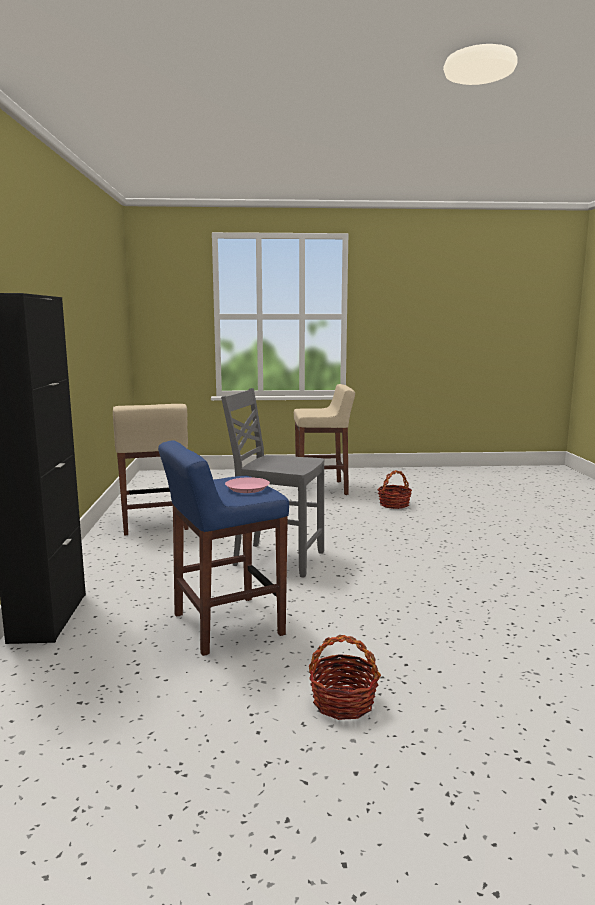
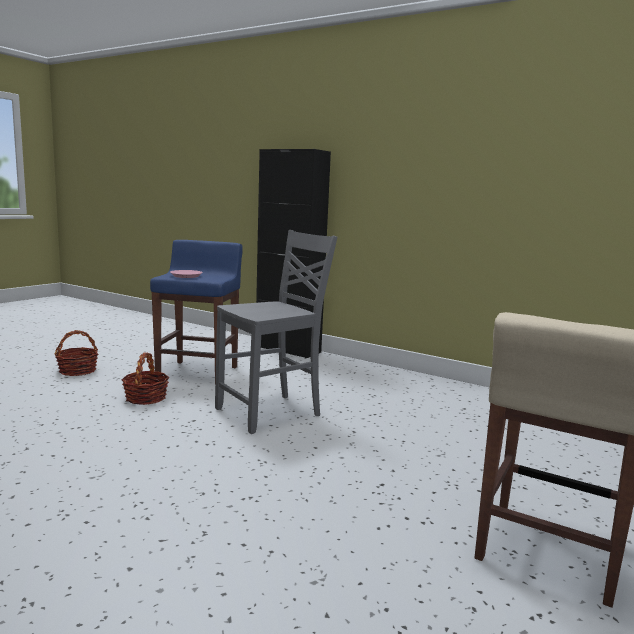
camera: 125 degrees right, 0 degrees up
(154, 524) = (441, 398): beige stool -> none
(394, 505) = (356, 577): basket -> basket (146, 398)

